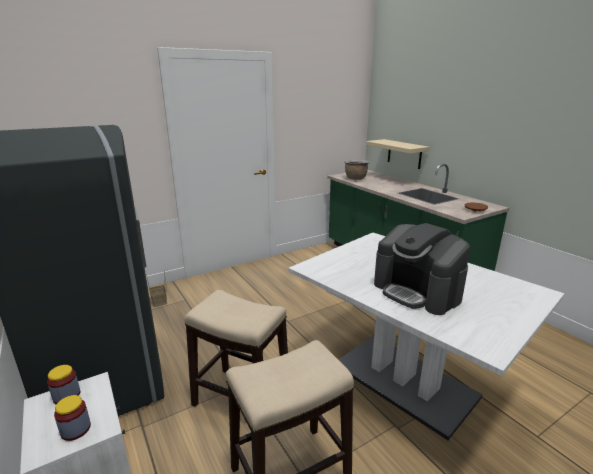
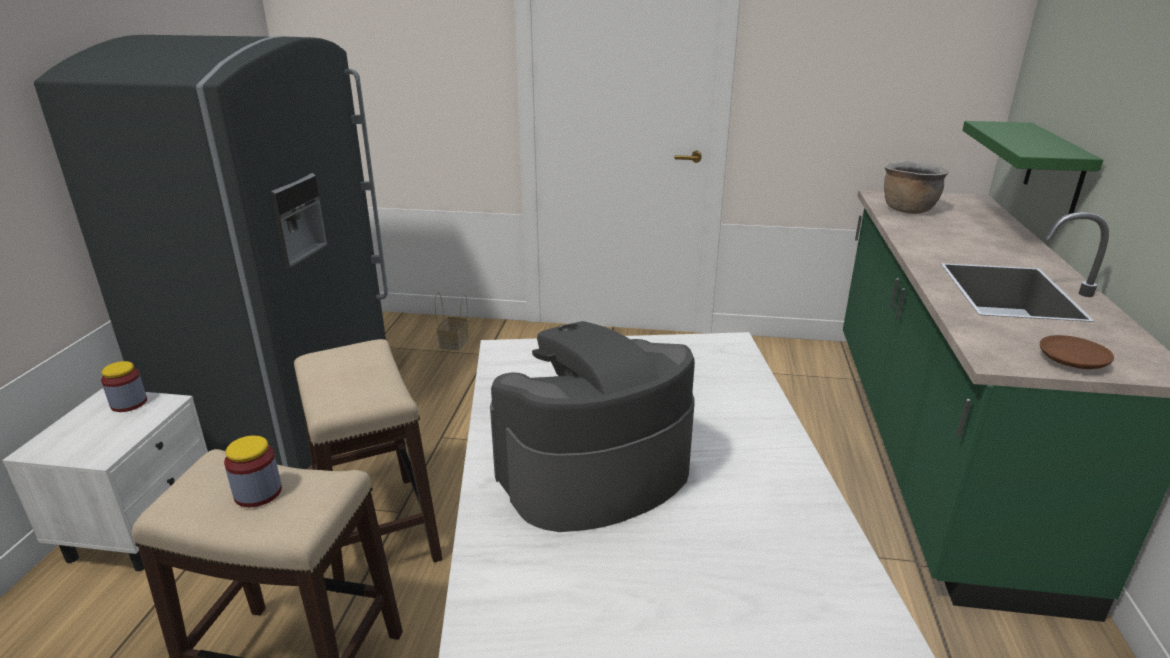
camera: 40 degrees right, 5 degrees up
(75, 429) = (85, 443): jar -> jar (258, 493)
(404, 154) = (1055, 169): beige shelf -> green shelf
(417, 291) = (593, 472): coffee machine -> coffee machine turned 60 degrees clockwise

